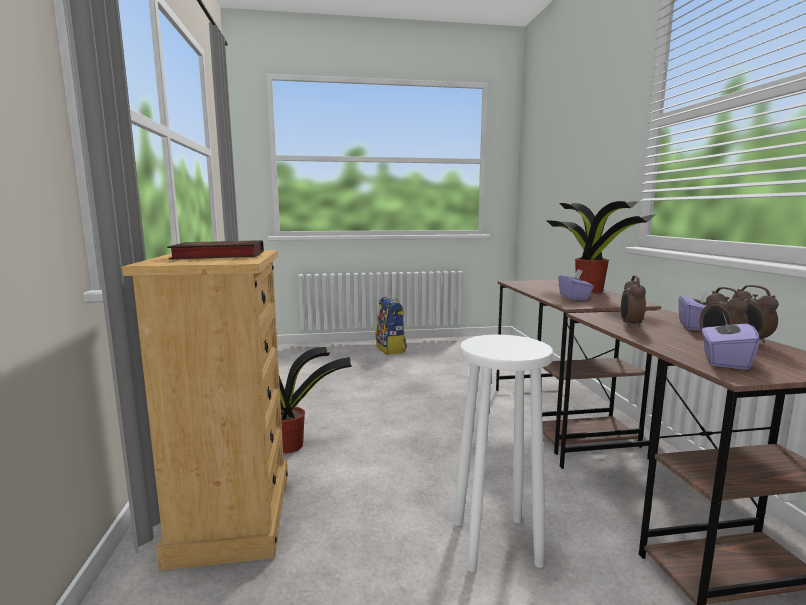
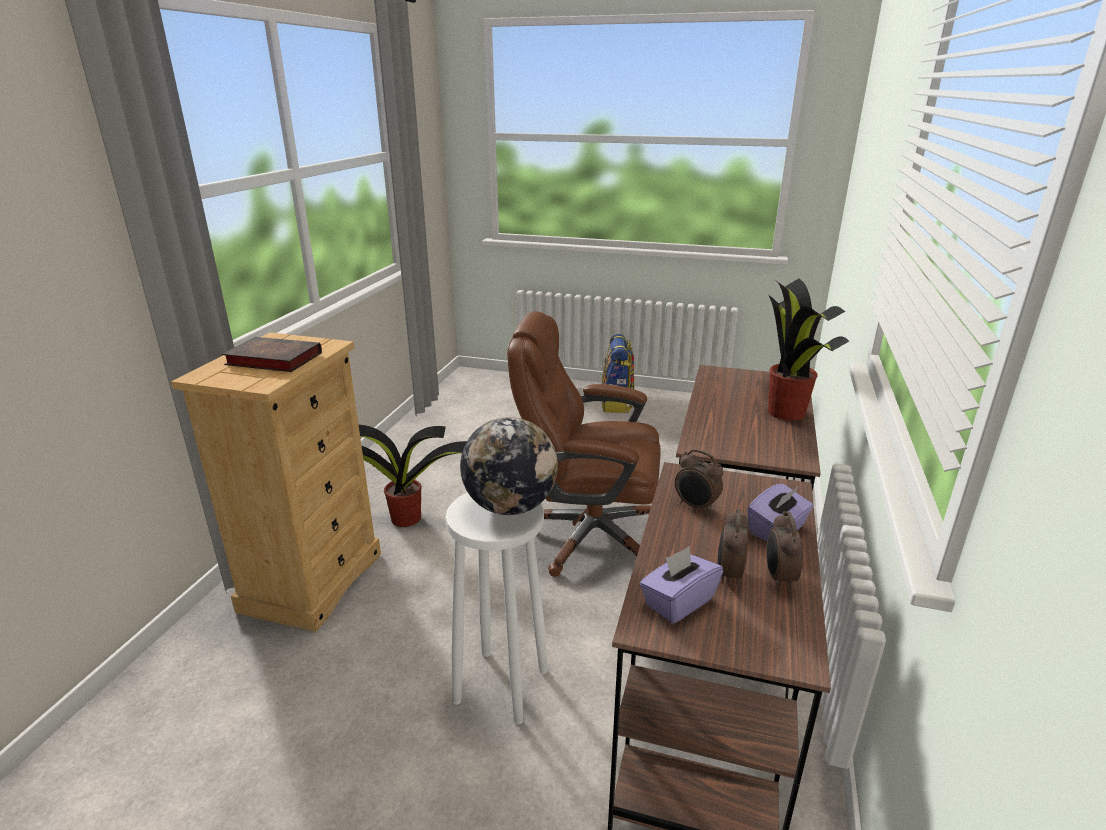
camera: 25 degrees right, 15 degrees up
(453, 424) = (588, 535): none -> brown office chair
(512, 341) = (510, 506): none -> globe
(574, 297) = (734, 427): purple tissue box -> none
(630, 325) = (695, 506): alarm clock -> alarm clock turned 90 degrees counterclockwise

